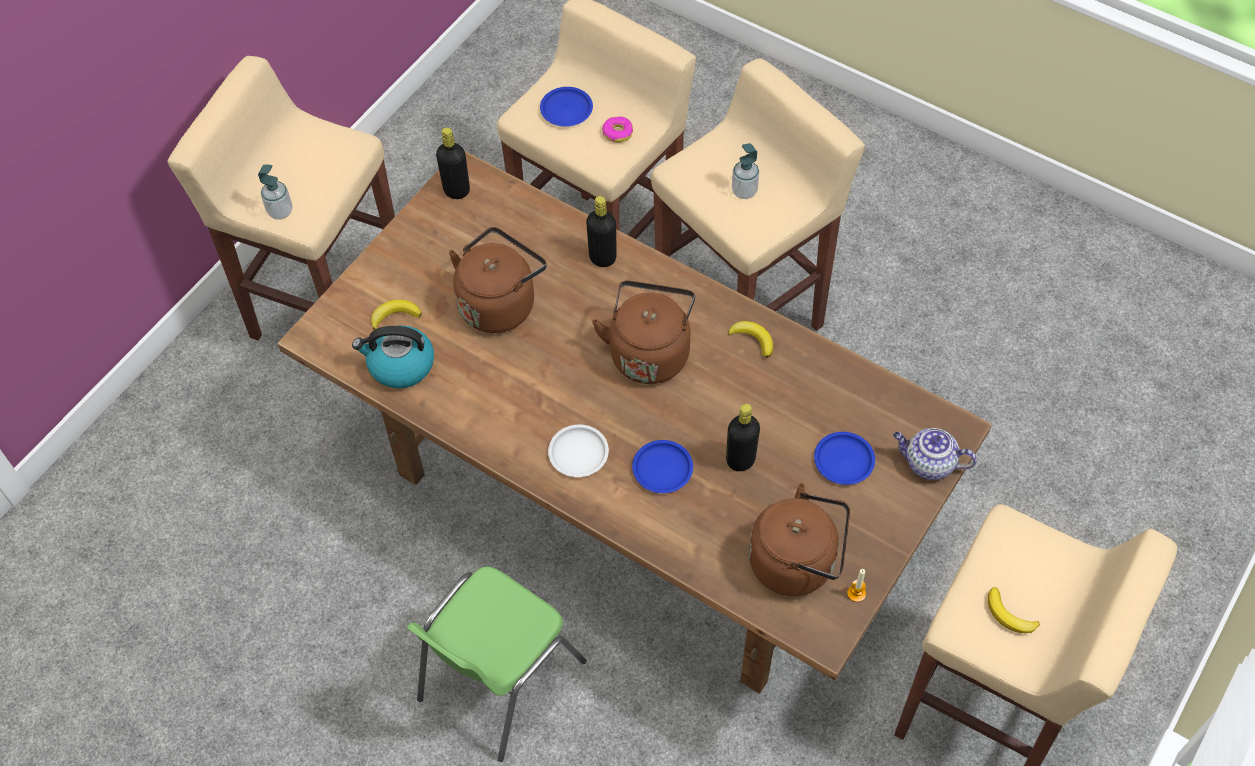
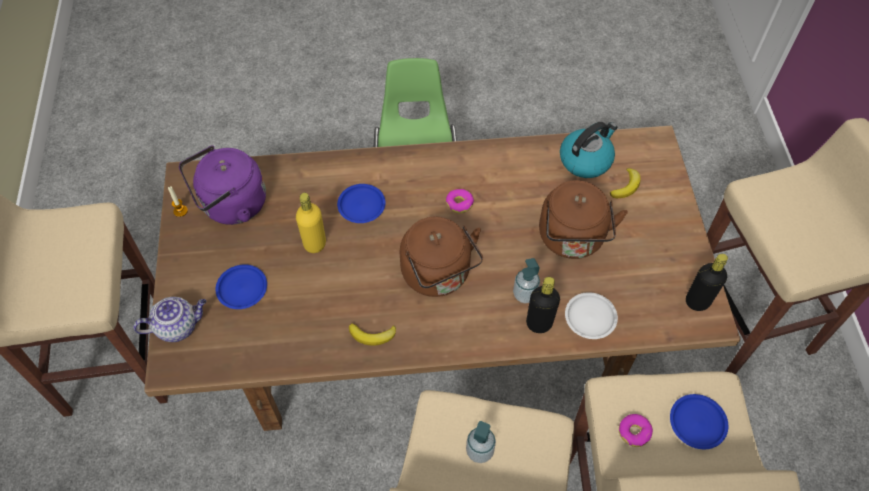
camera: 140 degrees right, 0 degrees up
(280, 211) = (777, 187): soap dispenser -> soap dispenser (524, 294)
(565, 405) = (459, 203): none -> donut
(578, 453) = (423, 181): white plate -> white plate (590, 317)
(740, 460) = (315, 243): black bottle -> yellow bottle
(797, 562) = (231, 206): brown kettle -> purple kettle
(1009, 615) = (62, 244): banana -> none

